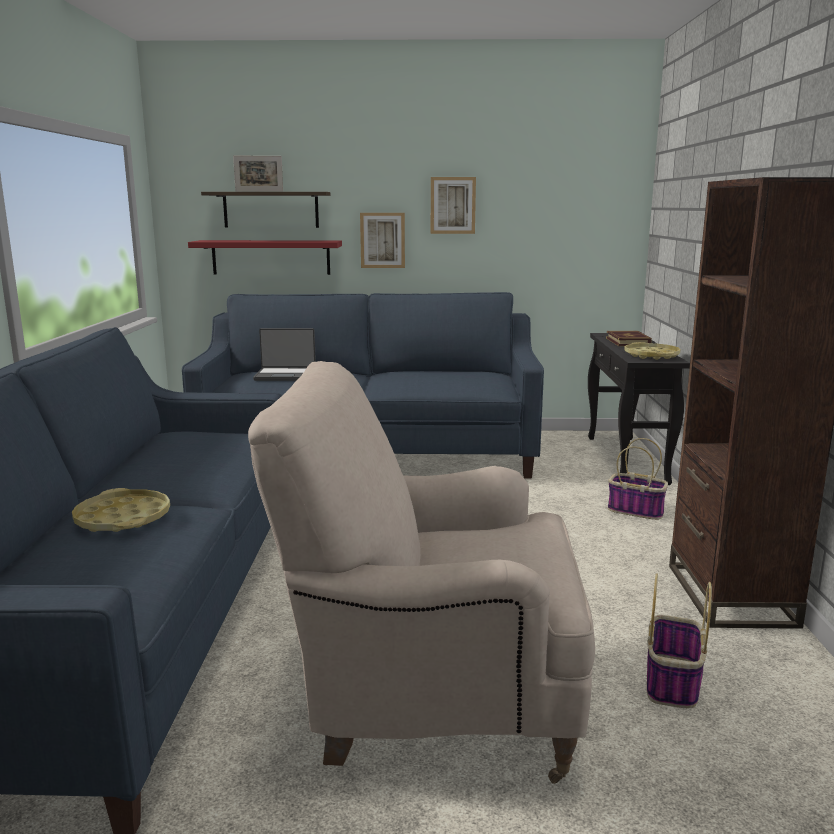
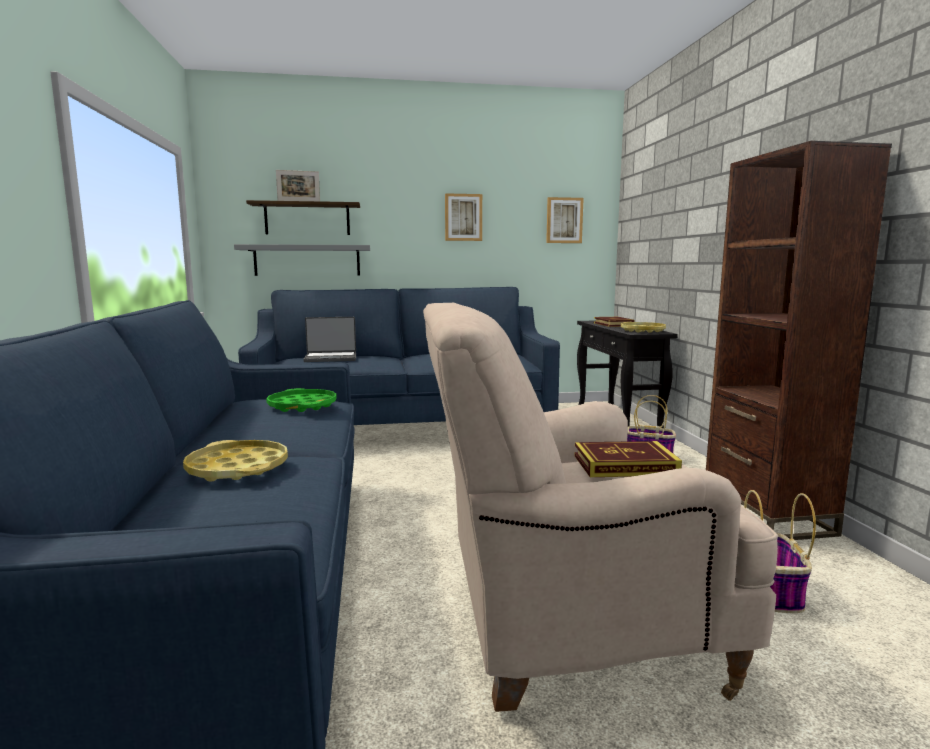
camera: 10 degrees left, 5 degrees down
(219, 444) = (302, 406): none -> green tray
(271, 257) = (307, 260): red shelf -> grey shelf
(382, 240) = (405, 246): picture -> picture (564, 220)
(495, 541) = (625, 465): none -> book

